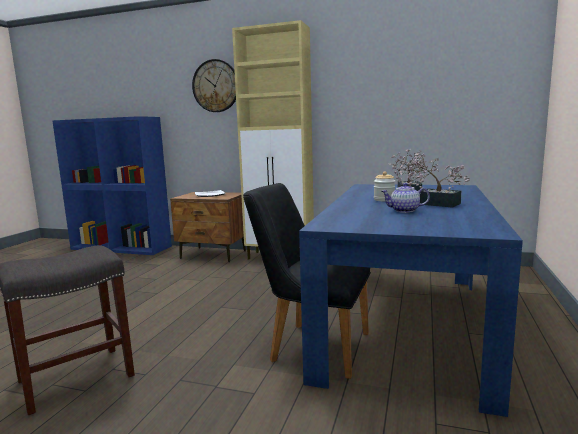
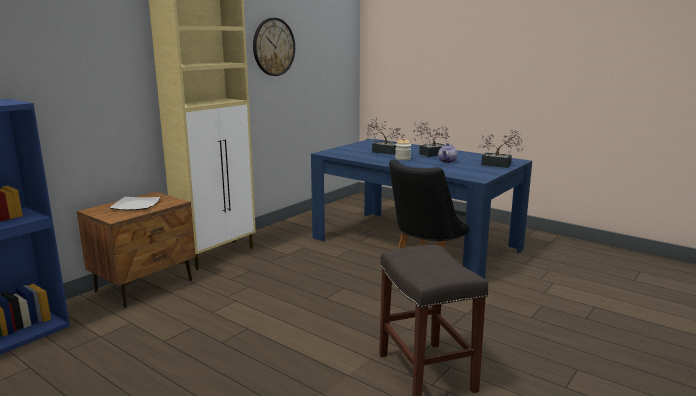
camera: 70 degrees left, 5 degrees up
(216, 86) = (102, 48): wall clock -> wall clock (273, 47)
(433, 228) = (499, 165): none -> potted plant

